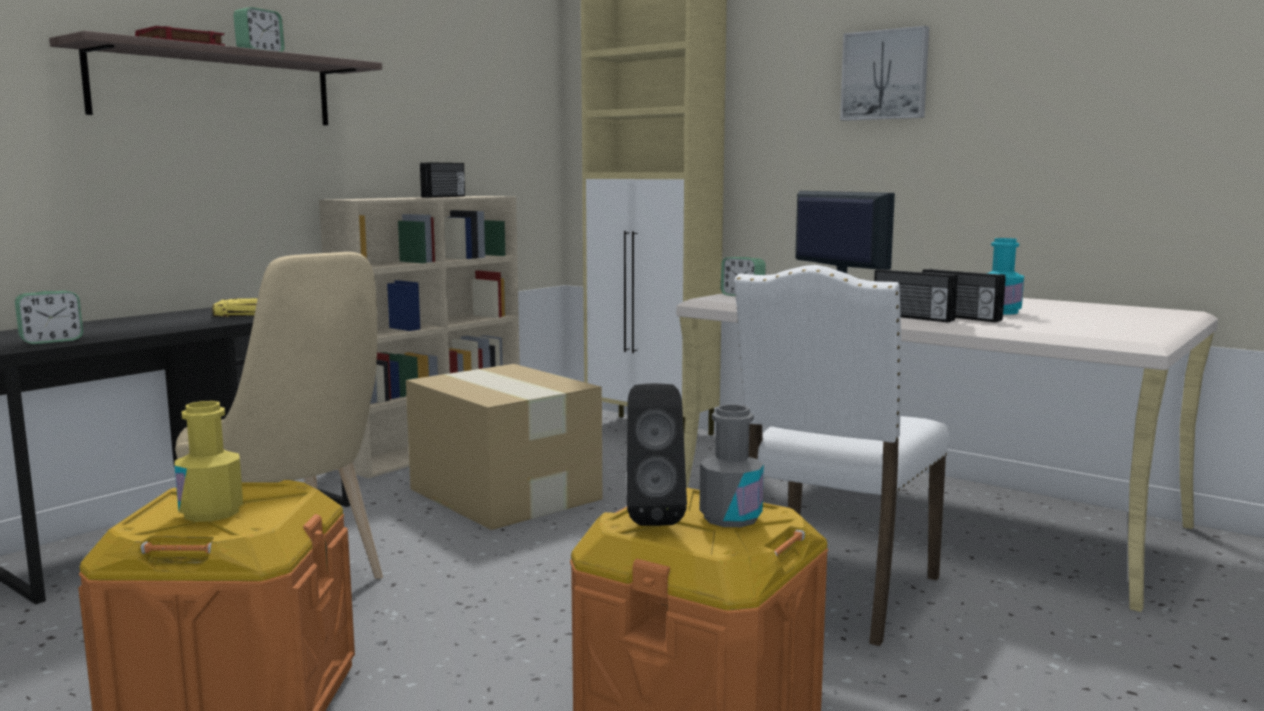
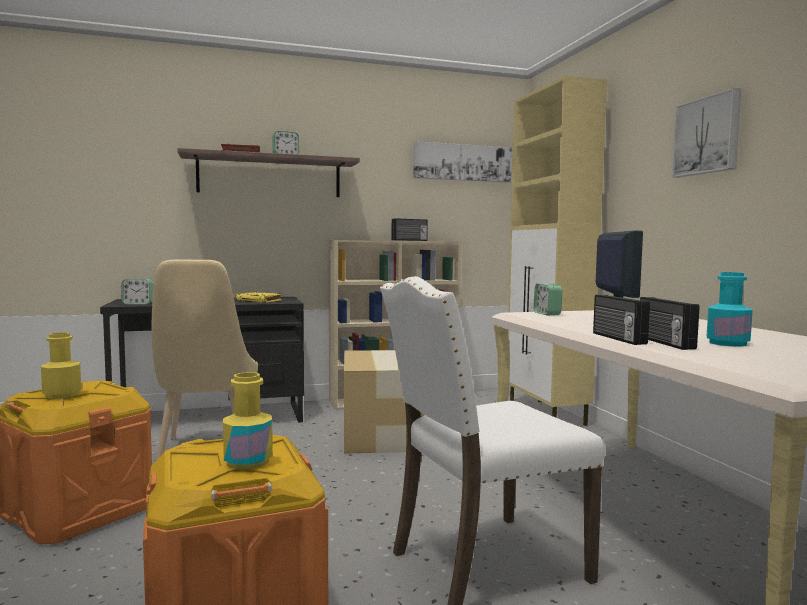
camera: 35 degrees right, 5 degrees down
(489, 72) = (462, 162): none -> picture
(653, 517) = (211, 448): black speaker -> none
(730, 518) = (248, 461): grey bottle -> yellow bottle

